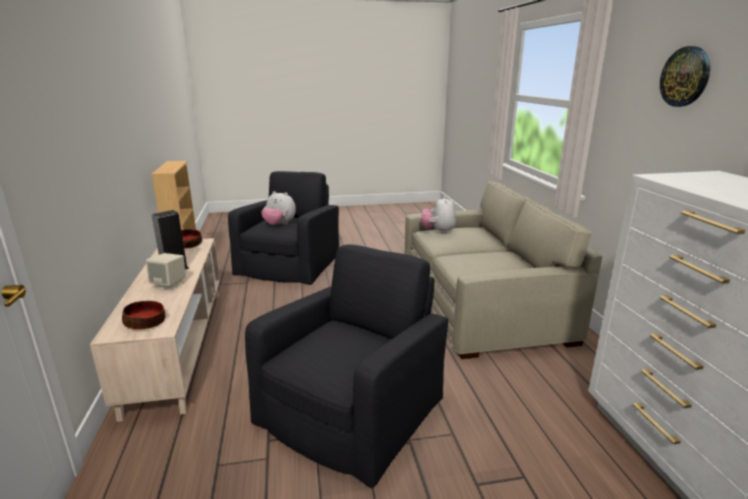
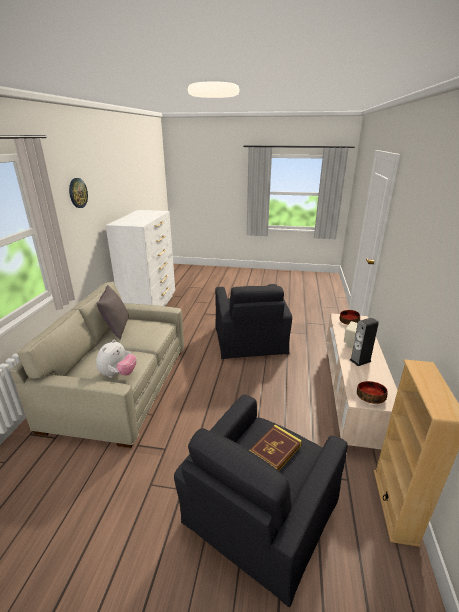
camera: 160 degrees left, 5 degrees up
(279, 224) = (274, 451): plush toy -> book
(352, 407) = (250, 340): black armchair -> black armchair turned 60 degrees counterclockwise
(515, 260) = (116, 329): none -> grey pillow

